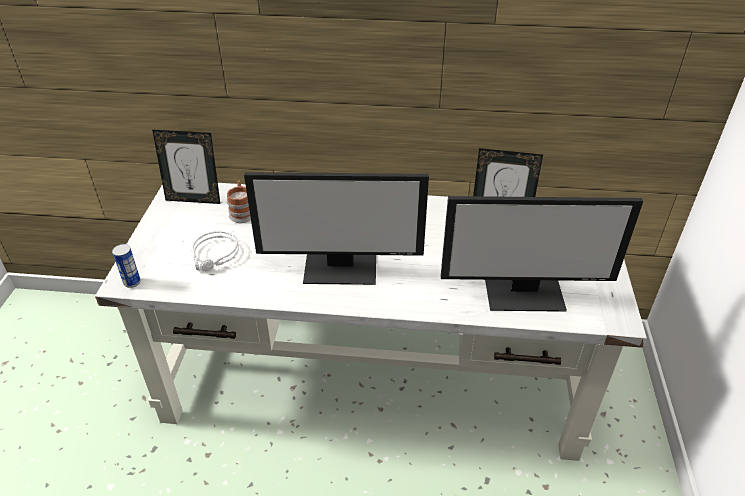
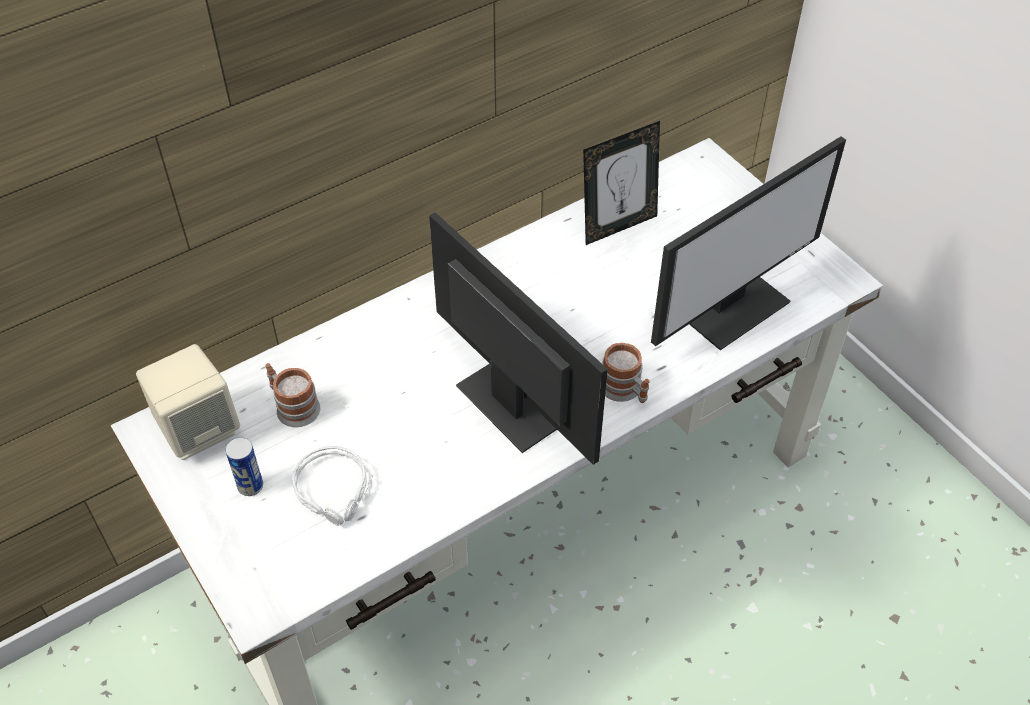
camera: 40 degrees left, 10 degrees up
(132, 282) = (269, 601): can -> can (250, 486)
(194, 199) = (198, 429): picture frame -> beige speaker
(341, 268) = (510, 402): monitor -> monitor turned 90 degrees counterclockwise
(409, 297) = (625, 390): none -> mug

